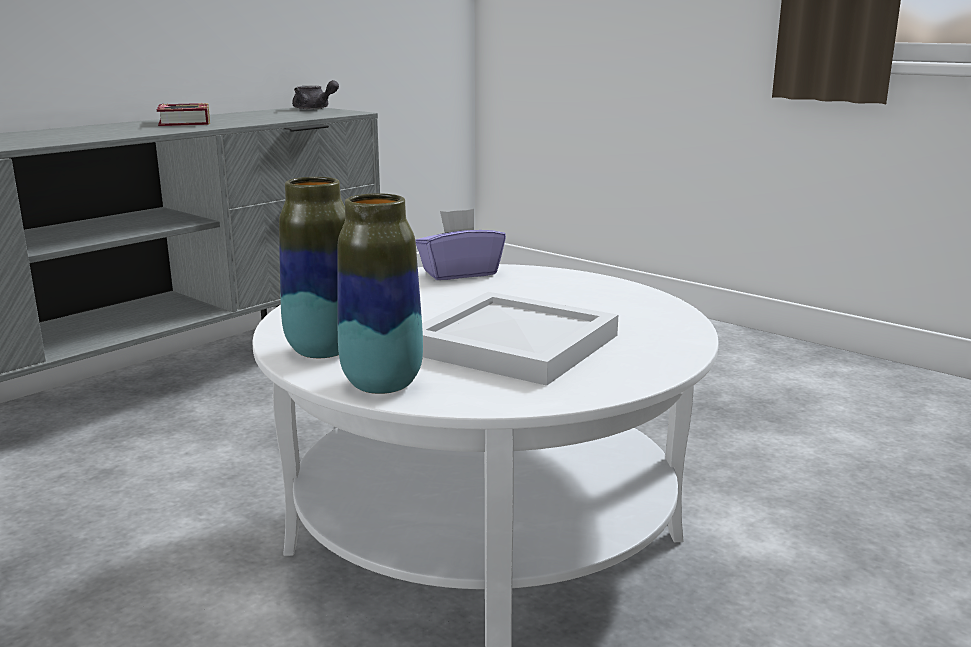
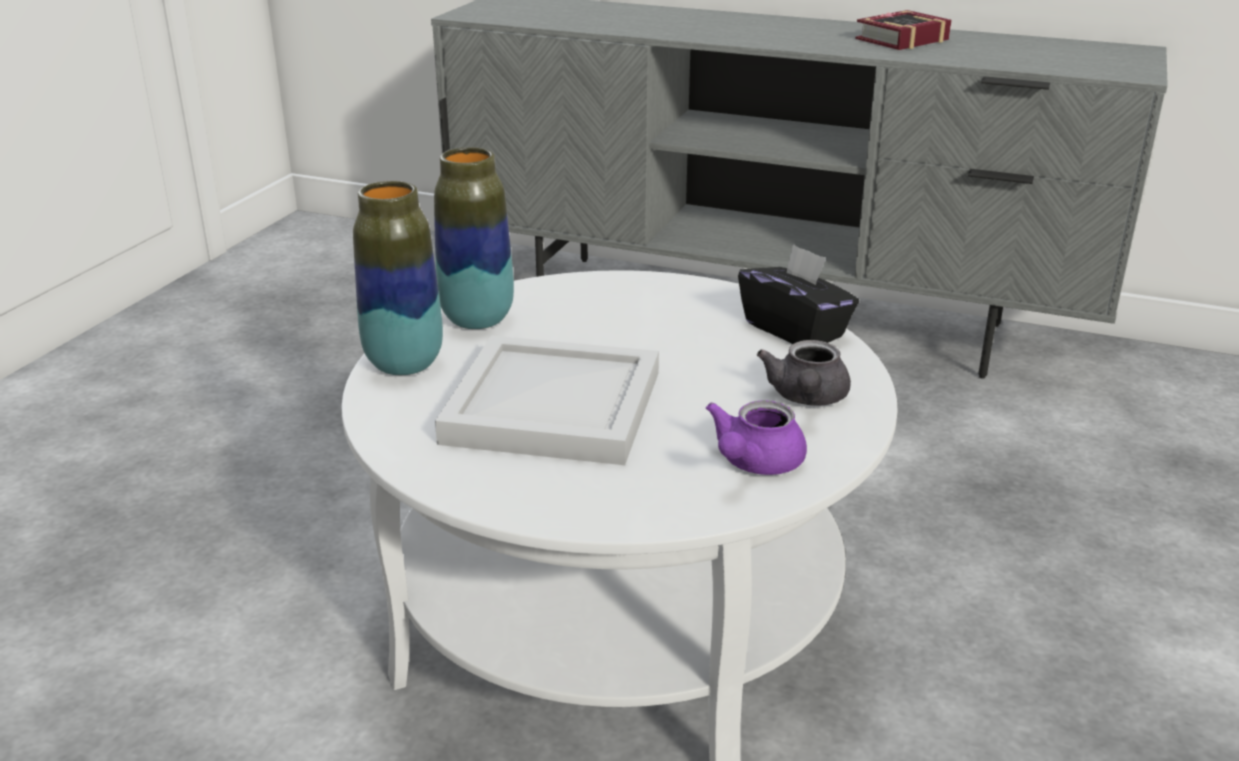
camera: 70 degrees right, 10 degrees up
(314, 109) = (1133, 55): grey teapot -> grey teapot (806, 398)
(459, 273) = (795, 330): purple tissue box -> black tissue box
(634, 306) = (754, 464): none -> purple teapot

